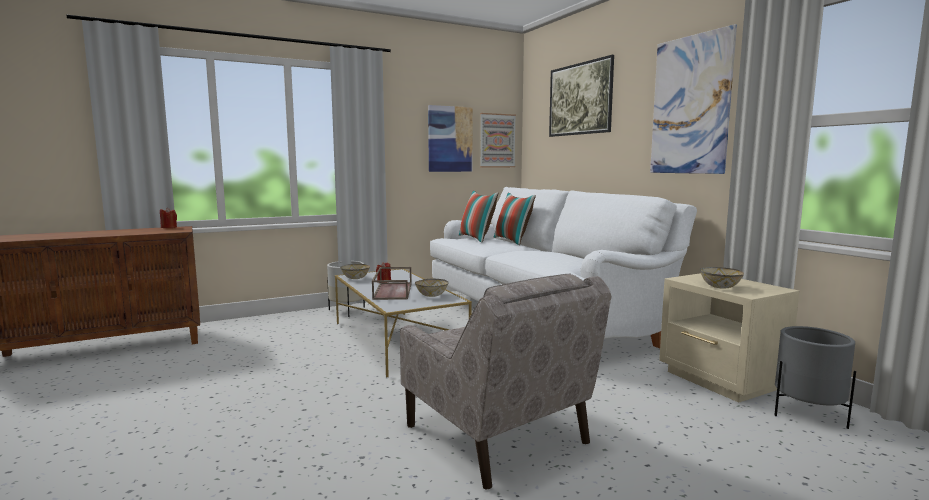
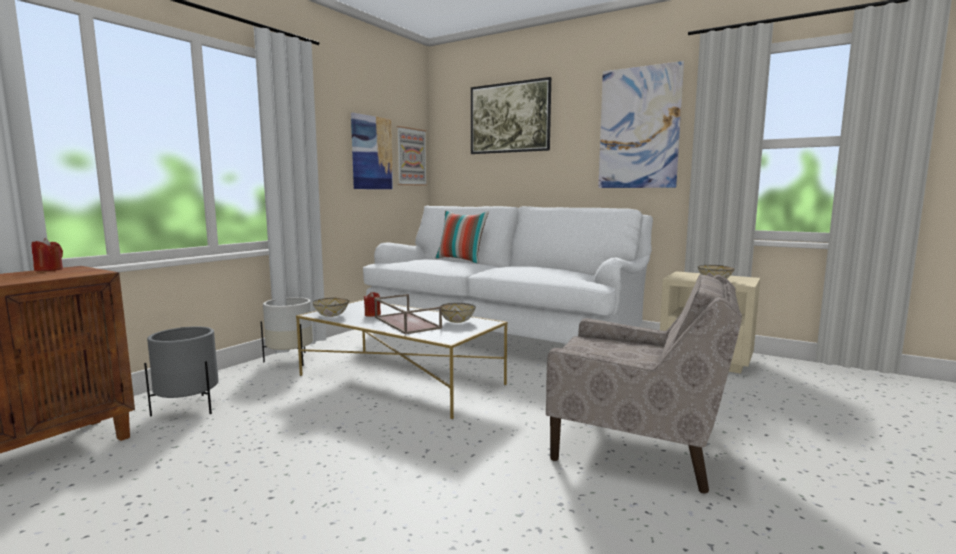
camera: 30 degrees left, 0 degrees up
(477, 239) = (426, 260): pillow -> none
(807, 414) = (786, 372): grey planter -> grey planter (188, 408)

